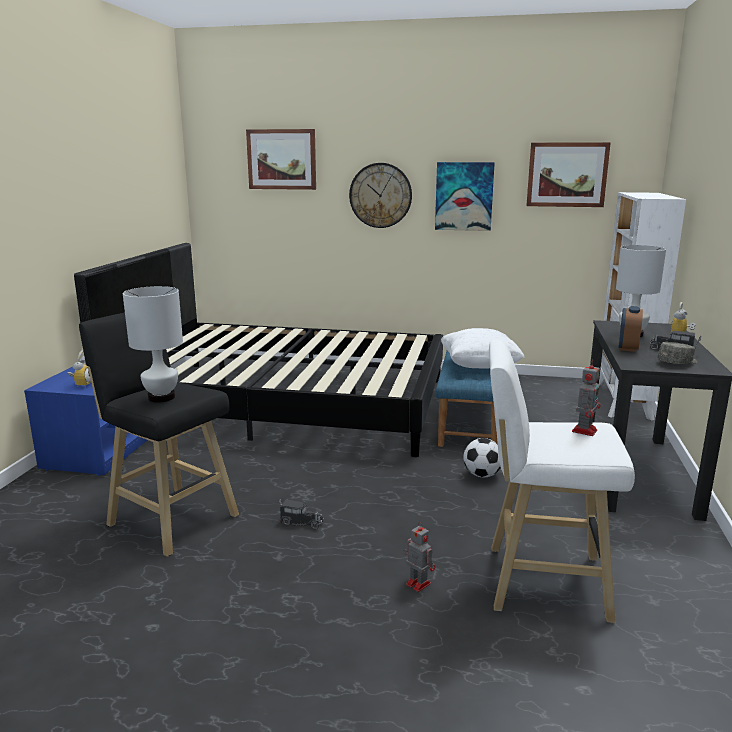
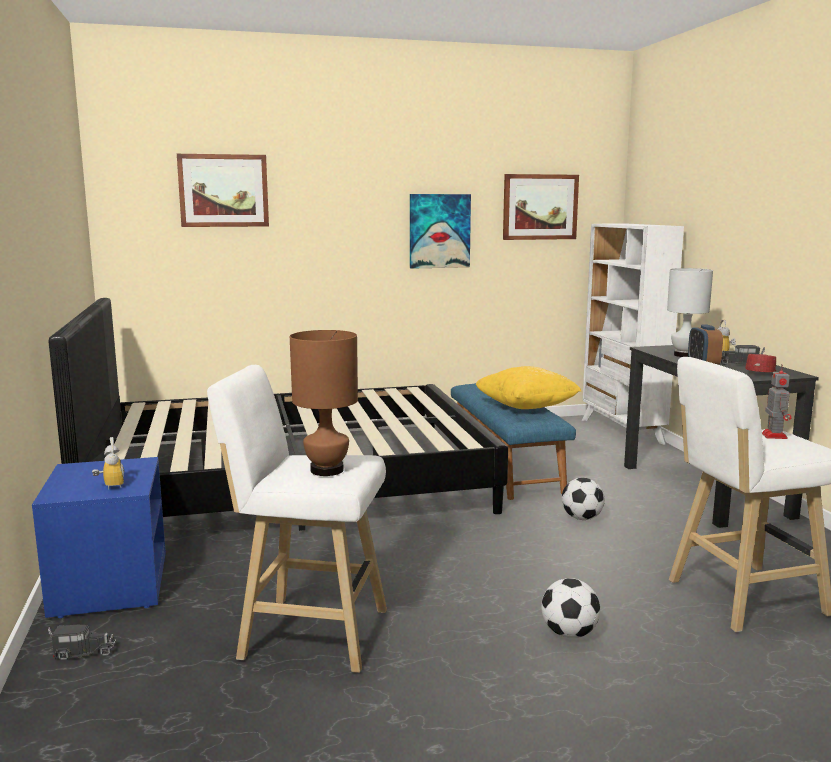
camera: 25 degrees left, 5 degrees down
(162, 397) = (327, 470): white table lamp -> brown table lamp
(170, 518) = (308, 633): black stool -> white stool
(299, 522) = (461, 601): toy truck -> toy truck (82, 652)
(349, 570) = (569, 633): none -> football
(380, 195) = (347, 232): wall clock -> none
(417, 583) = (644, 628): toy robot -> none
(479, 366) = (526, 408): white pillow -> yellow pillow
(678, 362) = (761, 372): grey cap -> red cap

